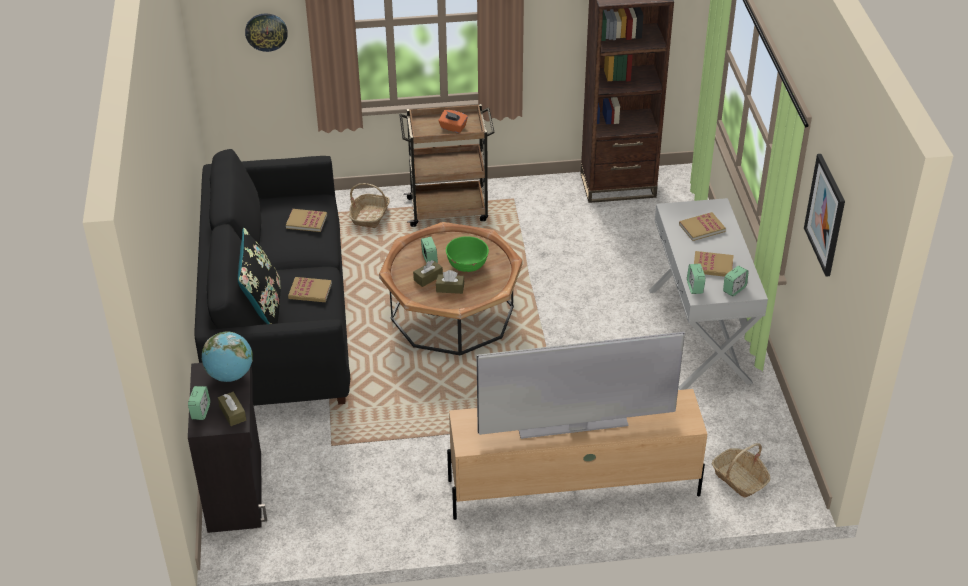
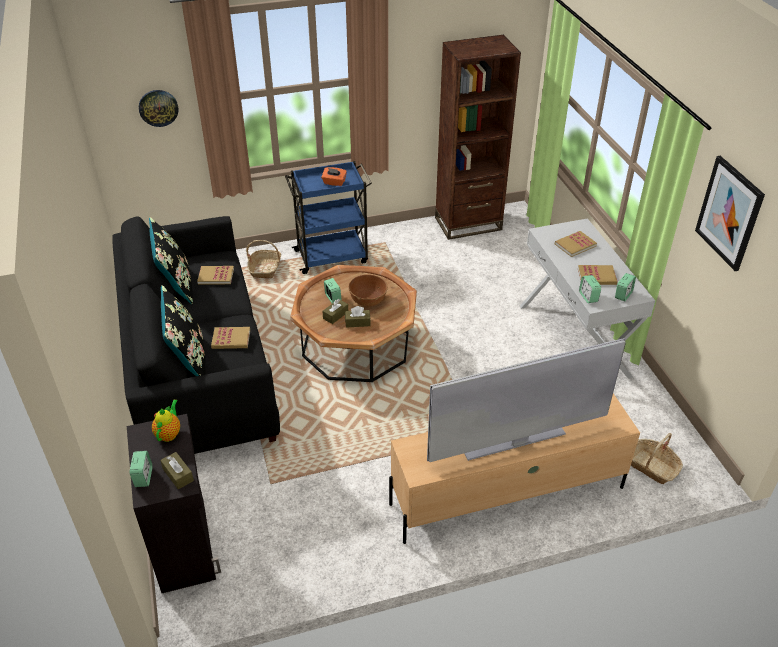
camera: 10 degrees left, 0 degrees up
(230, 375) = (169, 433): globe -> teapot
(263, 227) = (176, 285): none -> black pillow
(449, 209) = (332, 256): brown cart -> blue cart
(467, 265) = (368, 300): green bowl -> brown bowl

